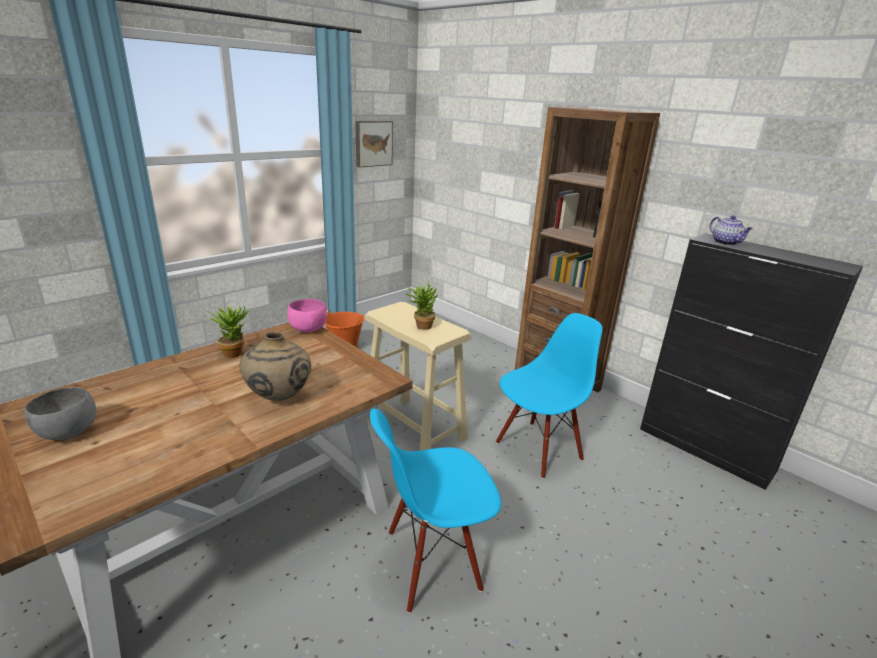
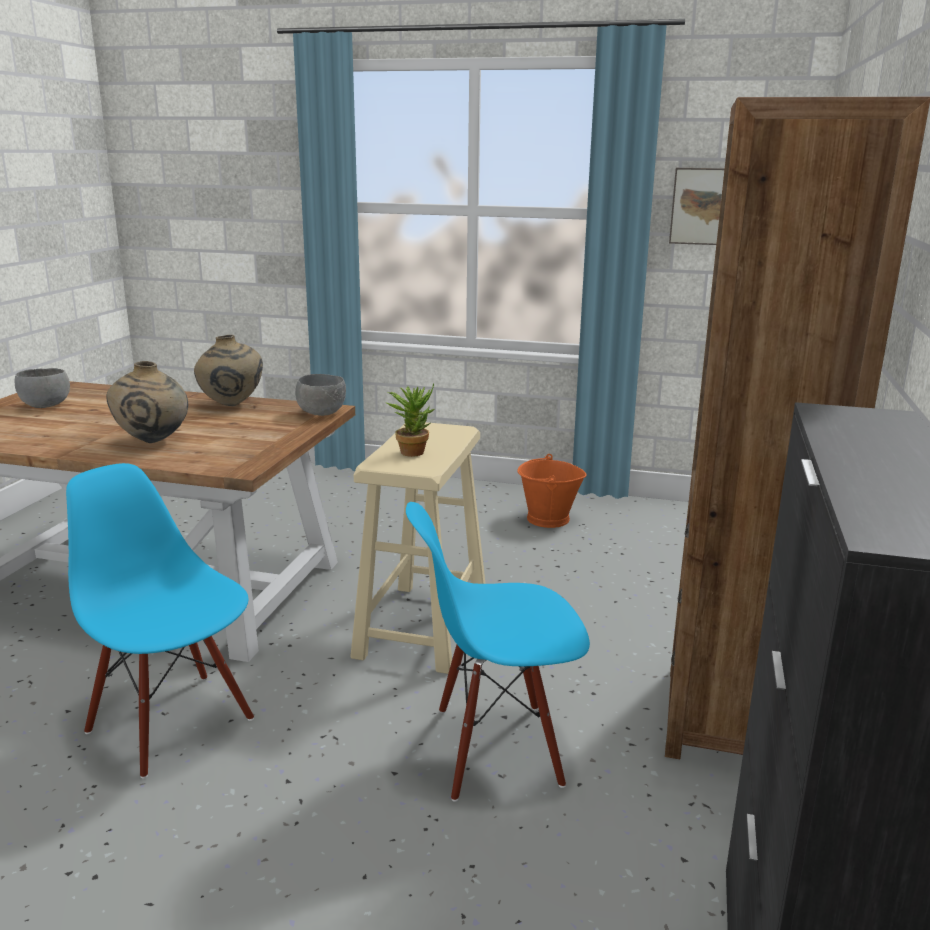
camera: 60 degrees right, 5 degrees down
(234, 352) = (231, 406): potted plant -> beige vase
(308, 329) = (322, 413): pink bowl -> grey bowl
(538, 449) = (496, 748): blue chair -> blue chair turned 150 degrees clockwise
(726, 243) = (849, 427): teapot -> none

